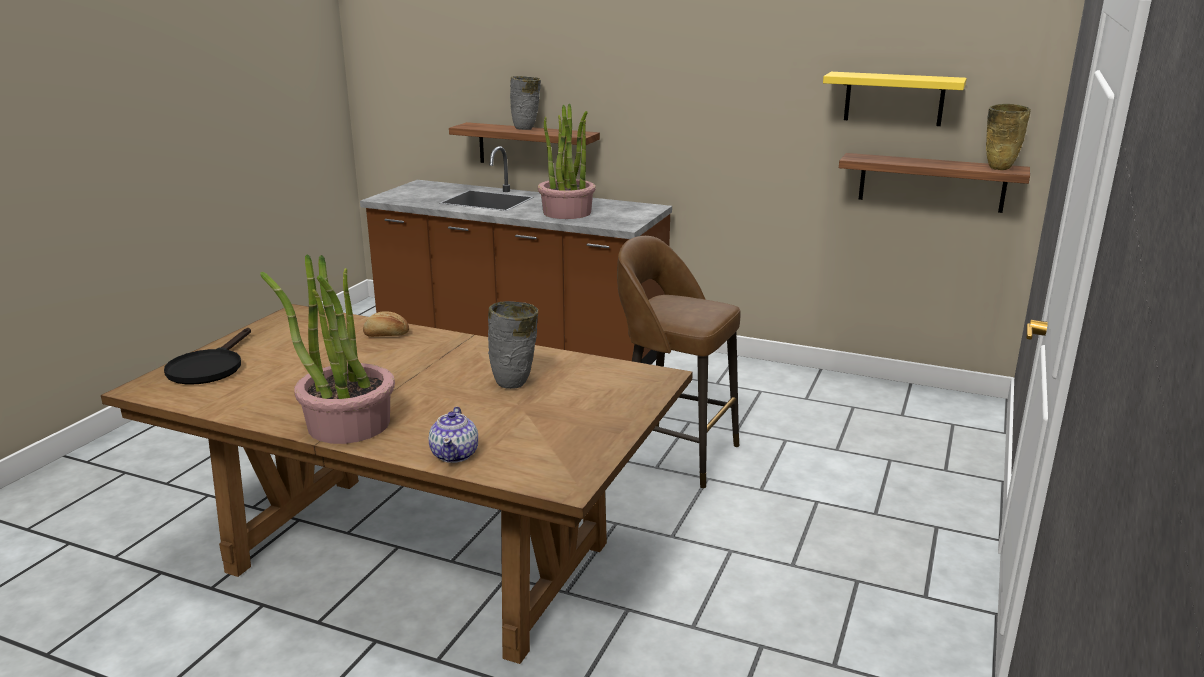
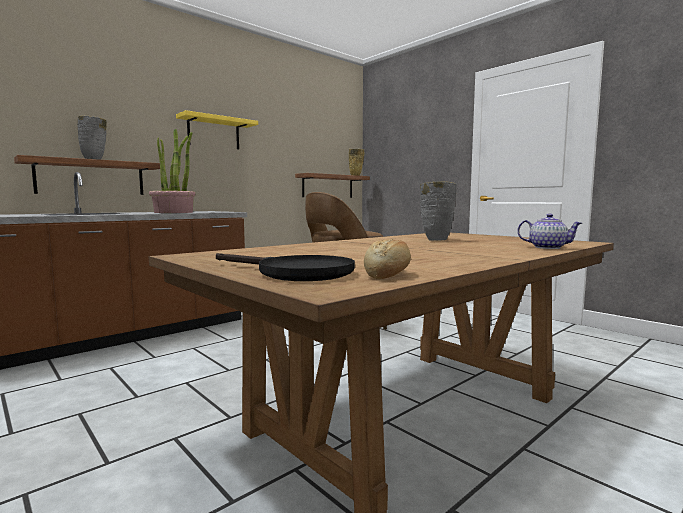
camera: 65 degrees left, 15 degrees down
(348, 424) = (490, 255): potted plant -> none
(386, 335) = (303, 247): bread -> bread (388, 275)
(894, 98) = (311, 146): yellow shelf -> yellow shelf (213, 133)

